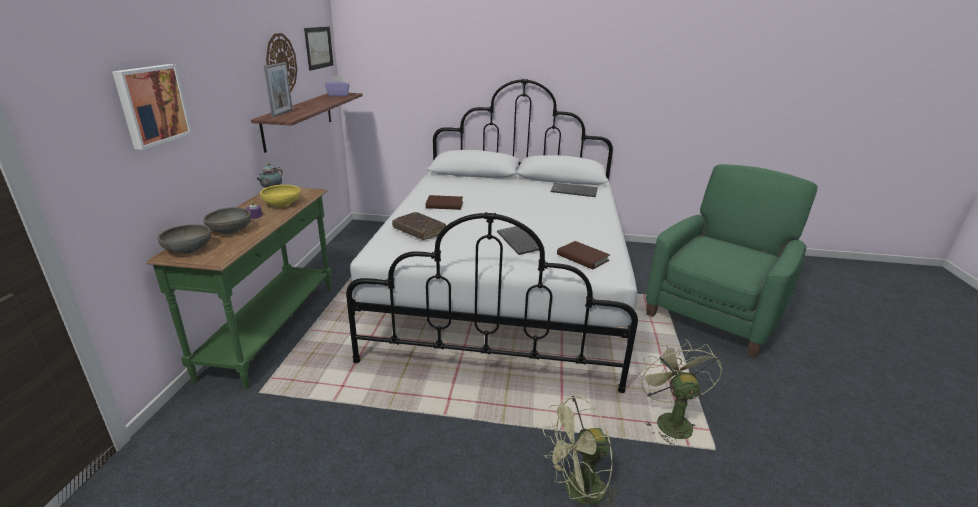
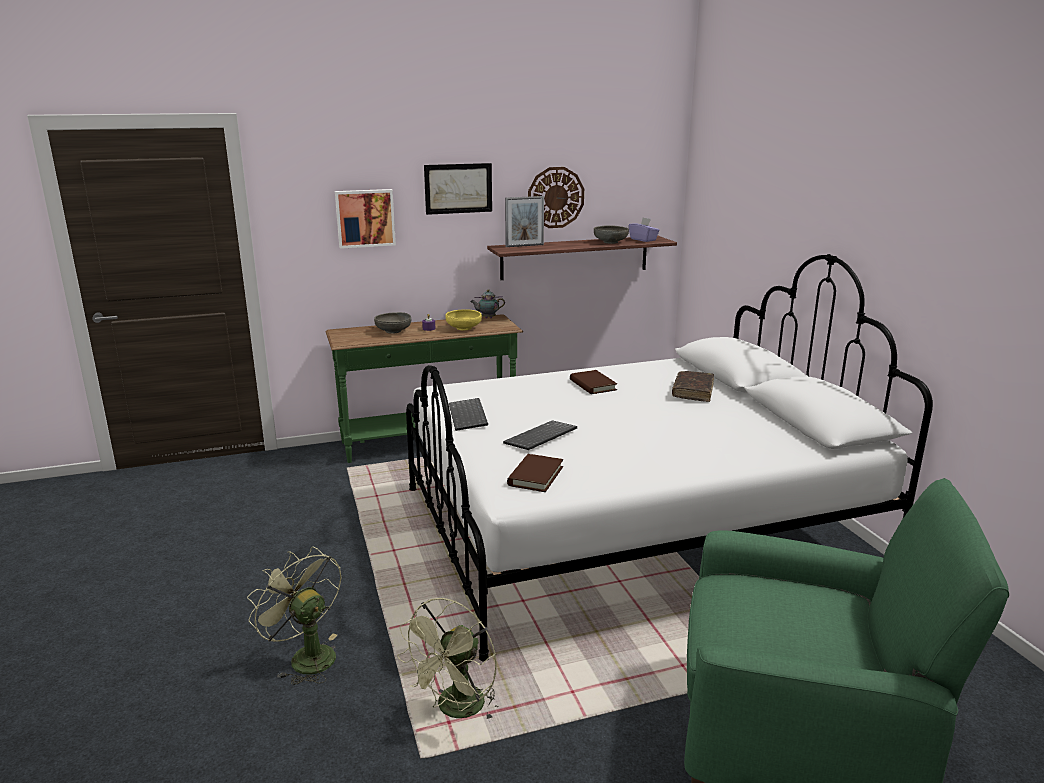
camera: 65 degrees right, 5 degrees down
(188, 249) = (350, 332): grey bowl -> grey bowl (610, 242)
(318, 47) = (641, 183): picture -> picture (458, 188)
(419, 231) = (506, 391): brown book -> brown book (693, 392)
(574, 191) = (769, 438): keyboard -> keyboard (469, 416)
(669, 420) = (456, 710): green fan -> green fan turned 150 degrees clockwise

